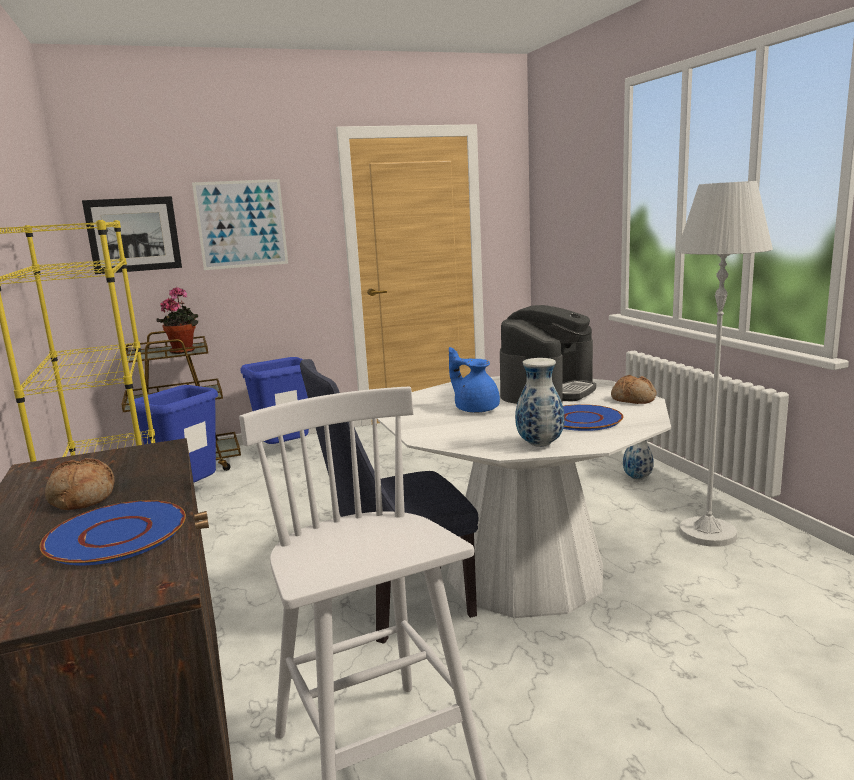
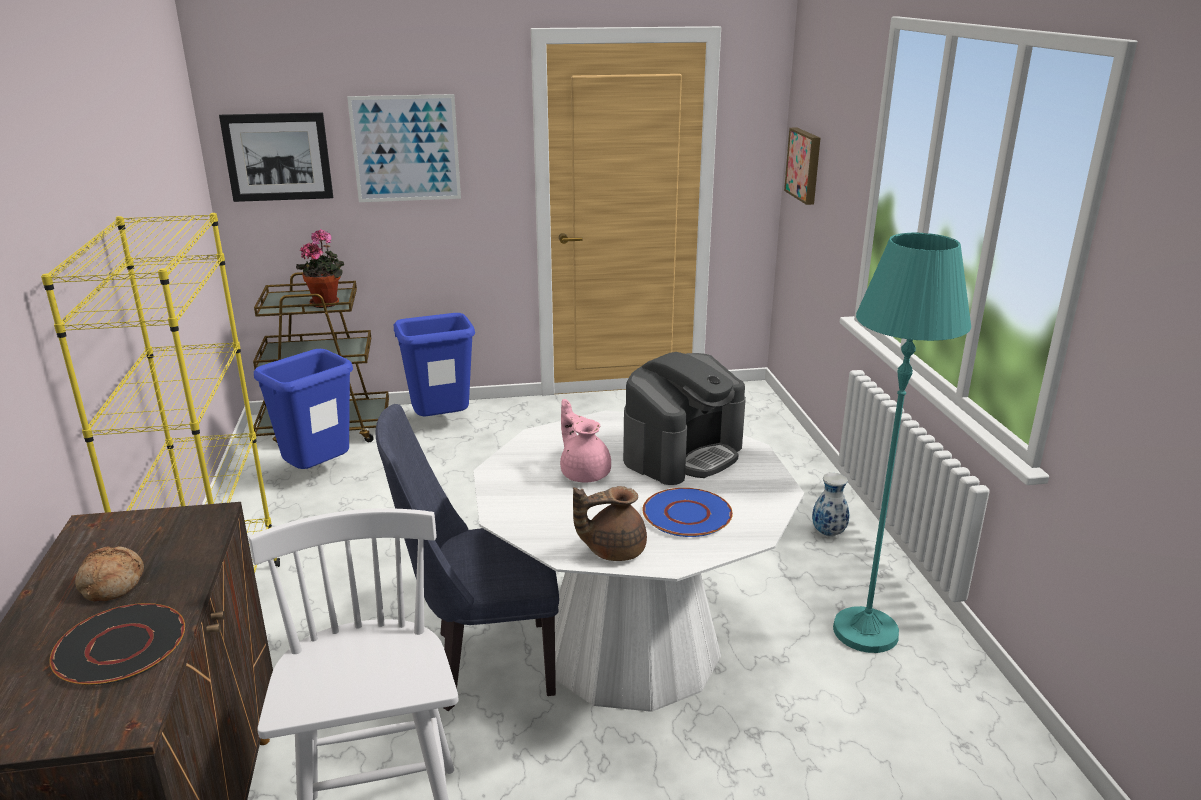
camera: 10 degrees right, 10 degrees up
(116, 534) = (120, 645): blue plate -> black plate
(475, 409) = (584, 472): blue teapot -> pink teapot
(539, 444) = (613, 550): vase -> brown teapot
(552, 218) = (805, 165): none -> picture
(633, 399) = (768, 487): bread -> none
(707, 533) = (865, 631): white floor lamp -> turquoise floor lamp

